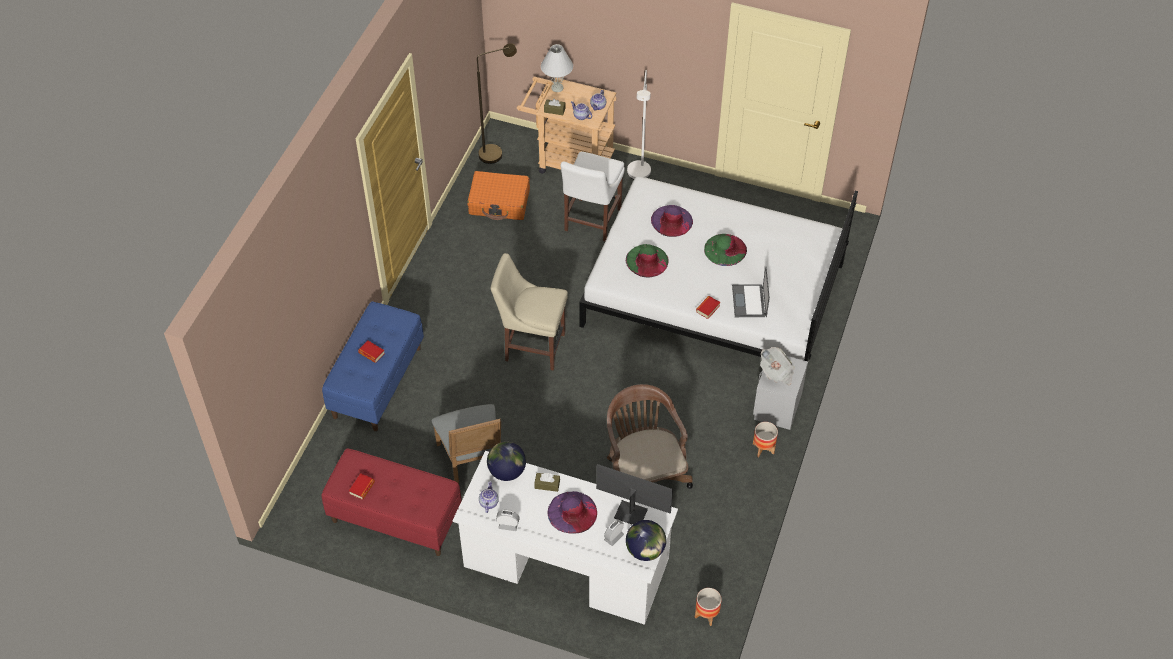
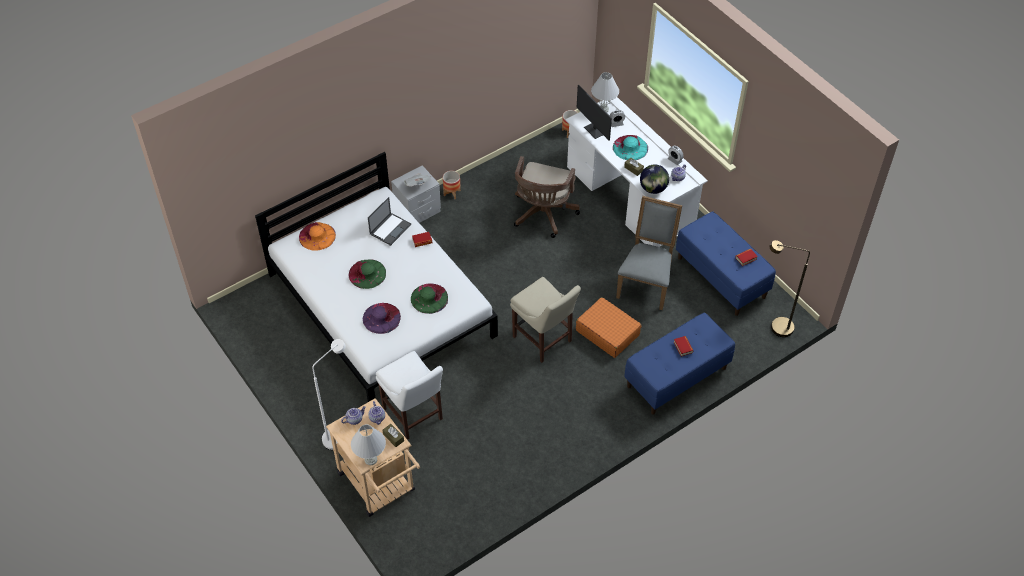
camera: 145 degrees left, 0 degrees up
(395, 518) = (722, 277): red bench -> blue bench
(496, 153) = (433, 534): brown floor lamp -> brown floor lamp (775, 327)
(499, 202) = (471, 479): orange suitcase -> orange suitcase (607, 332)
(572, 512) = (630, 147): purple hat -> turquoise hat
(591, 222) = (414, 416): white chair -> white chair turned 90 degrees clockwise
(645, 550) = (603, 109): globe -> white table lamp
(809, 257) = (317, 236): none -> orange hat

